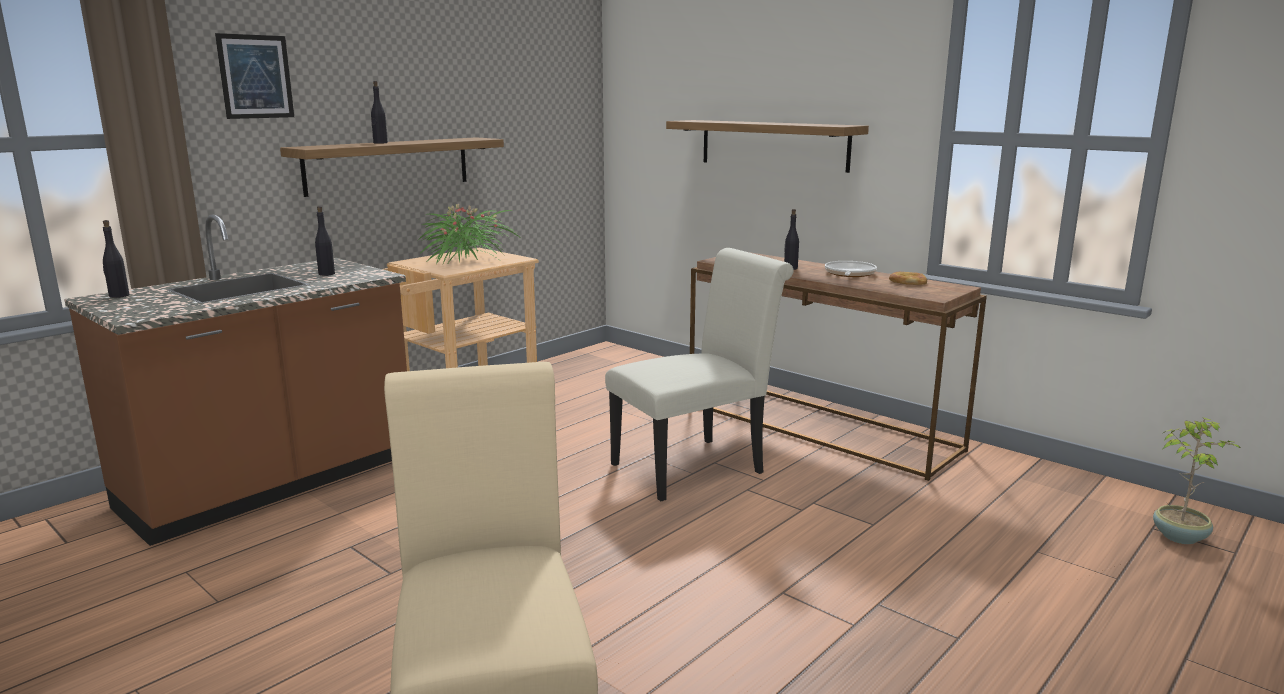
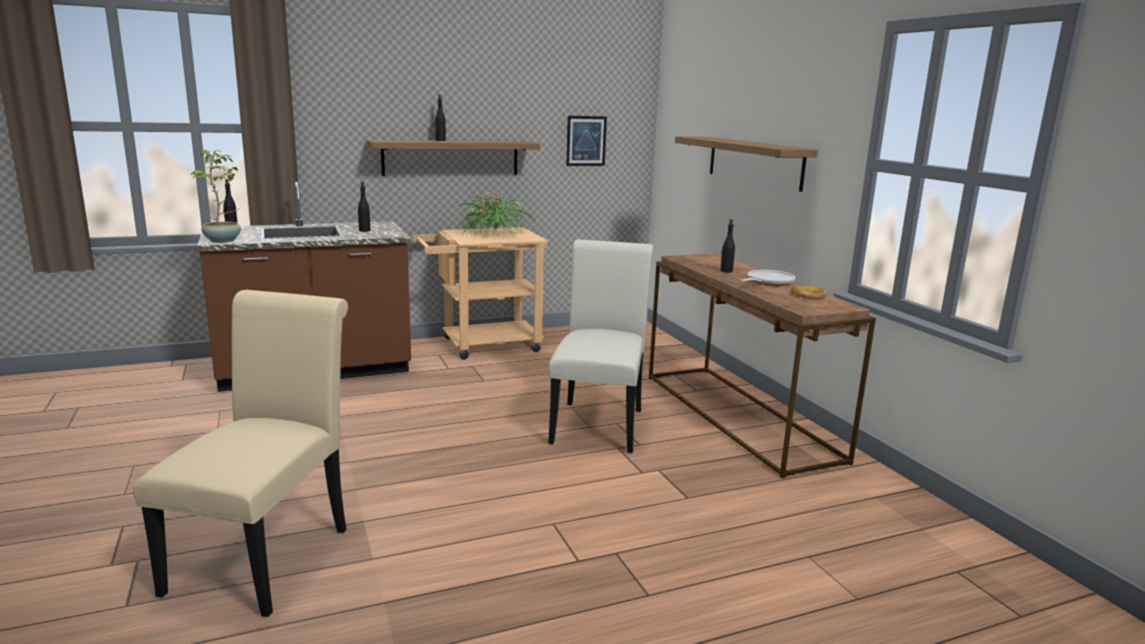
camera: 25 degrees right, 0 degrees up
(255, 76) = (352, 89): picture -> picture (586, 141)
(696, 466) = (599, 422): white chair -> white chair turned 75 degrees counterclockwise
(1180, 536) = (977, 586): potted plant -> potted plant (223, 240)

